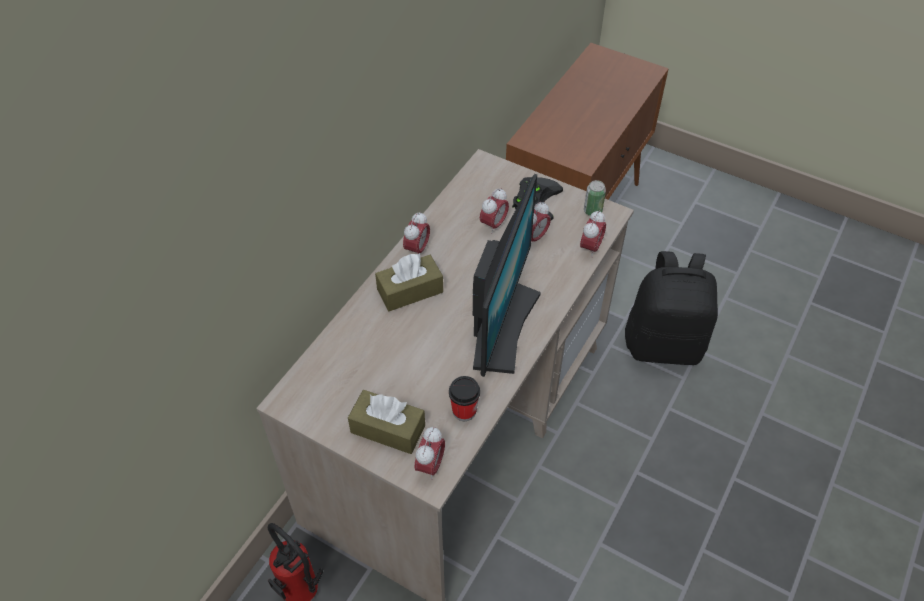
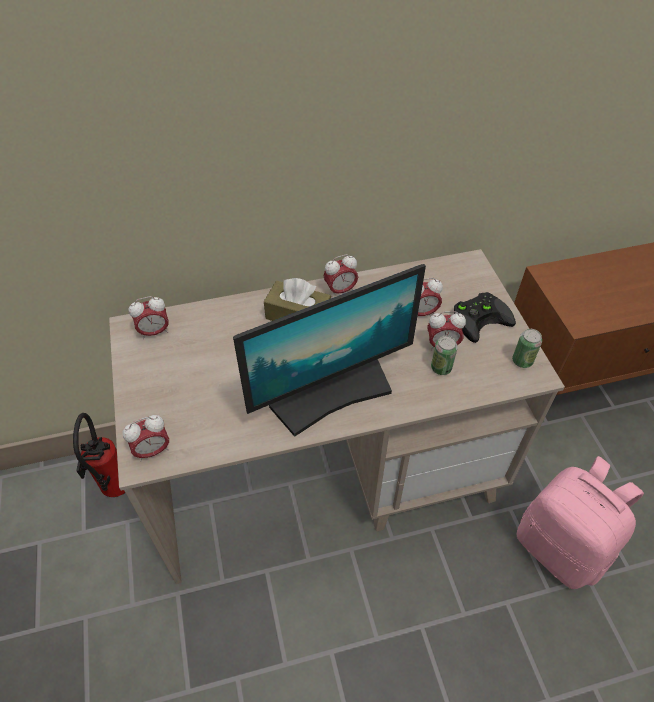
camera: 45 degrees right, 0 degrees up
(388, 429) = (161, 399): brown tissue box -> none
(464, 411) = (224, 432): cup -> none
(550, 253) = (441, 368): none -> can
(590, 248) = (482, 389): alarm clock -> alarm clock (154, 332)
(664, 344) = (560, 547): black backpack -> pink backpack

